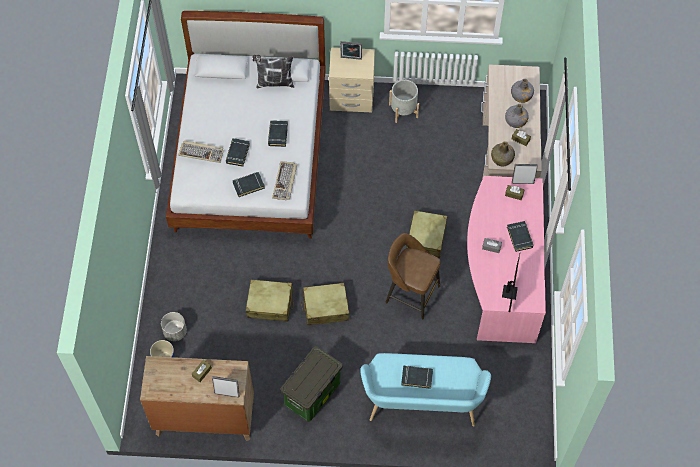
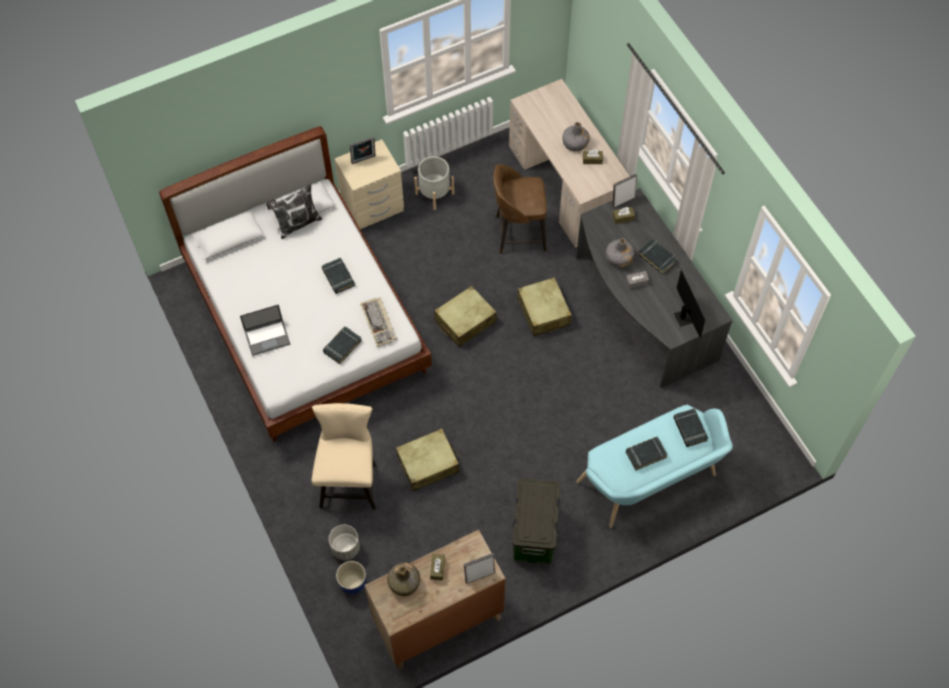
camera: 30 degrees left, 0 degrees up
(201, 152) = (267, 336): keyboard -> laptop
(208, 286) = (349, 480): none -> beige chair
(237, 153) = (308, 318): black book -> black book (689, 429)
(325, 308) = (488, 436): beige suitcase -> beige suitcase (465, 321)
(411, 293) = (565, 375): brown stool -> brown stool (518, 233)
(501, 274) = (641, 310): pink desk -> grey desk
(502, 159) = (587, 188): green bottle -> green bottle (404, 583)
(521, 96) = (563, 116): grey bottle -> grey bottle (618, 258)

